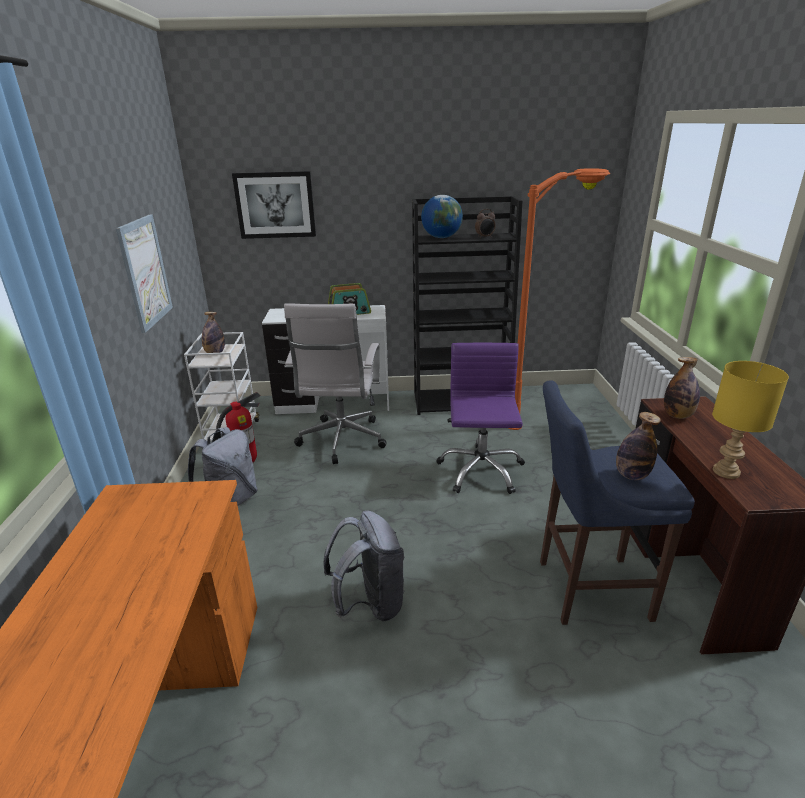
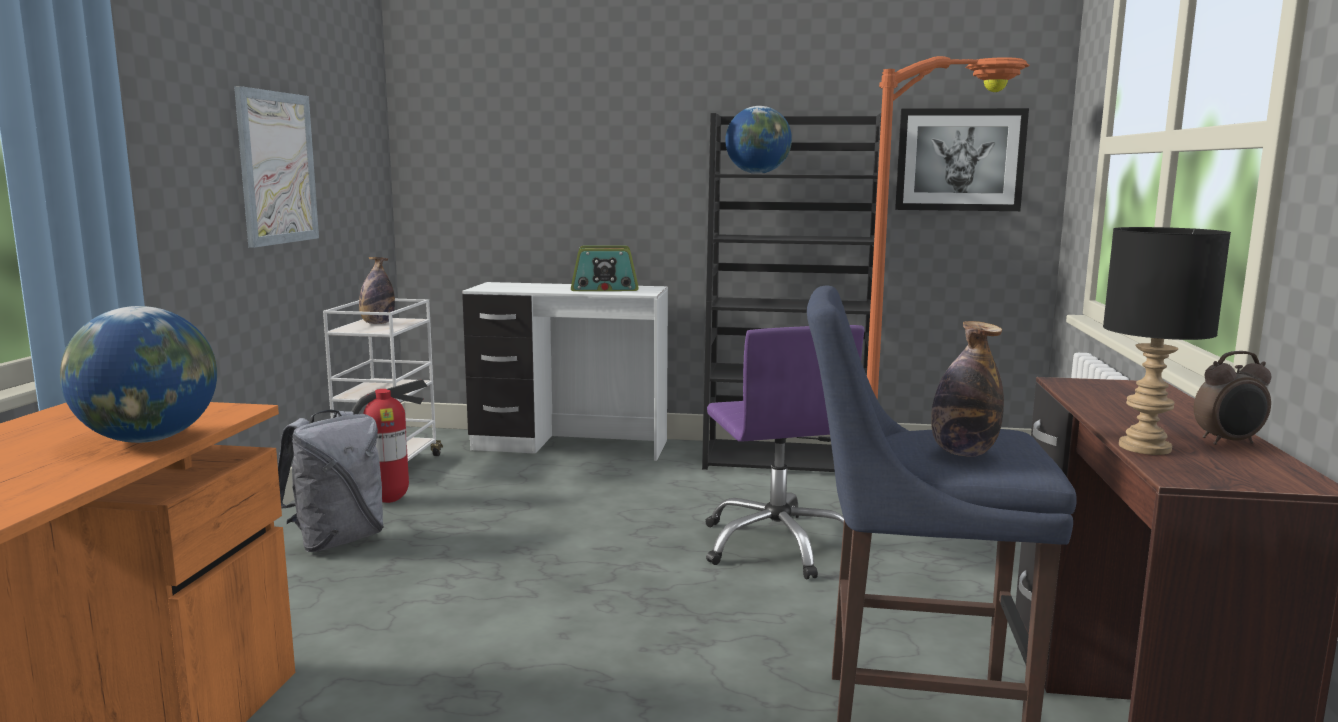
camera: 10 degrees right, 15 degrees down
(186, 533) = (149, 439): none -> globe
(275, 205) = (510, 122): picture -> picture (960, 160)
(341, 442) = (557, 489): white office chair -> none
(370, 604) = (488, 692): grey backpack -> none
(480, 470) = (777, 545): purple office chair -> purple office chair turned 150 degrees clockwise
(485, 237) = (827, 174): alarm clock -> alarm clock (1228, 442)
(677, 416) = (1093, 394): bottle -> none
(725, 472) = (1142, 448): yellow table lamp -> black table lamp

